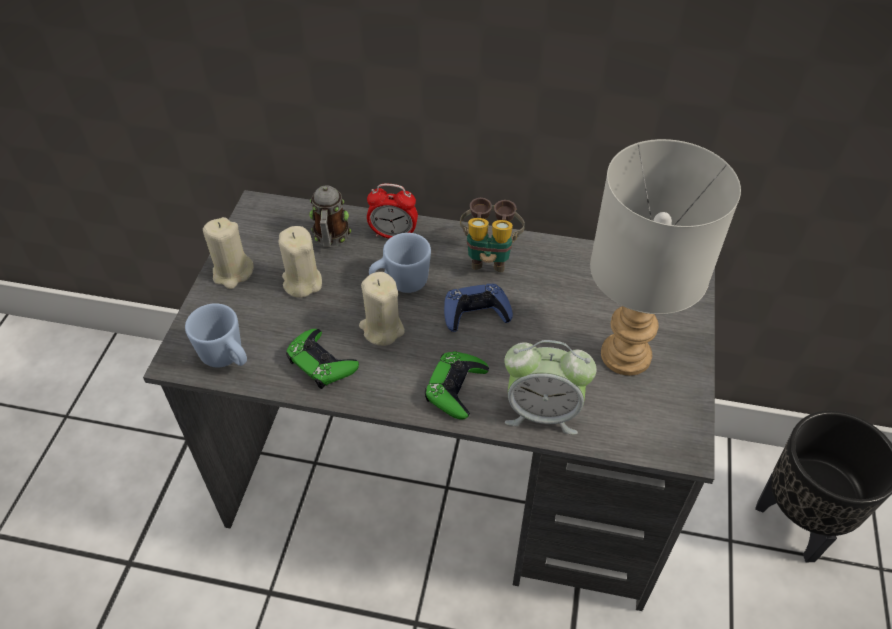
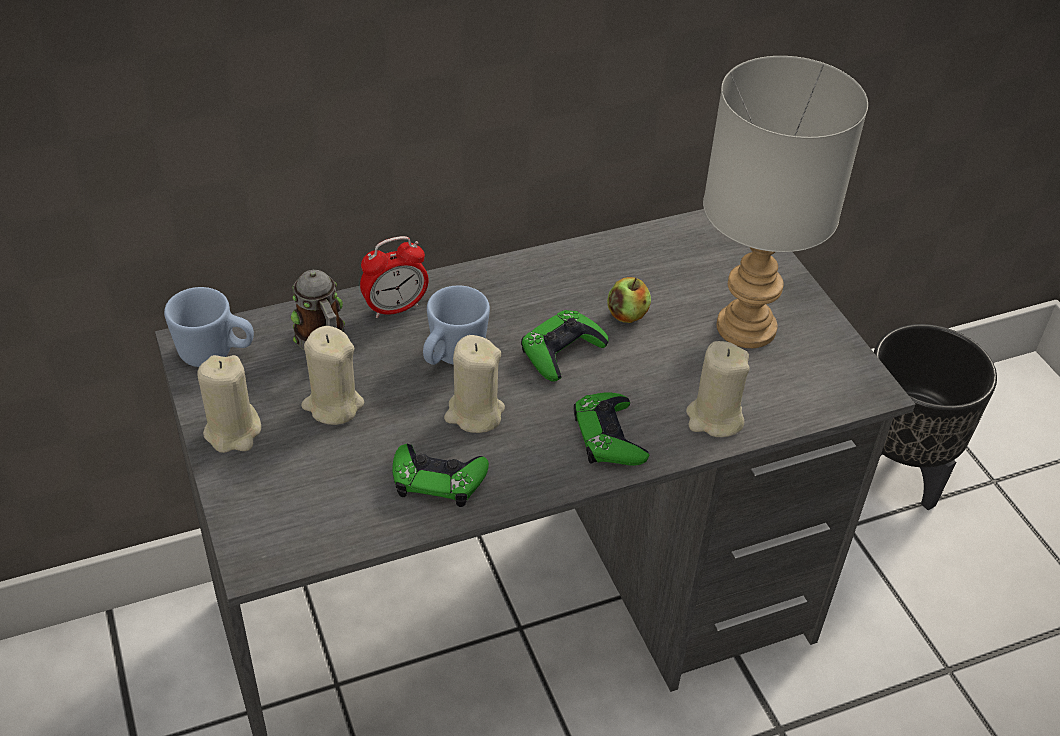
camera: 35 degrees left, 5 degrees down
(227, 358) = (318, 528): blue mug -> blue mug (216, 354)
(476, 312) = (562, 351): blue game controller -> green game controller
(489, 256) = (524, 287): binoculars -> none
(542, 412) = (714, 418): alarm clock -> beige candle
(544, 306) = (627, 315): none -> apple

